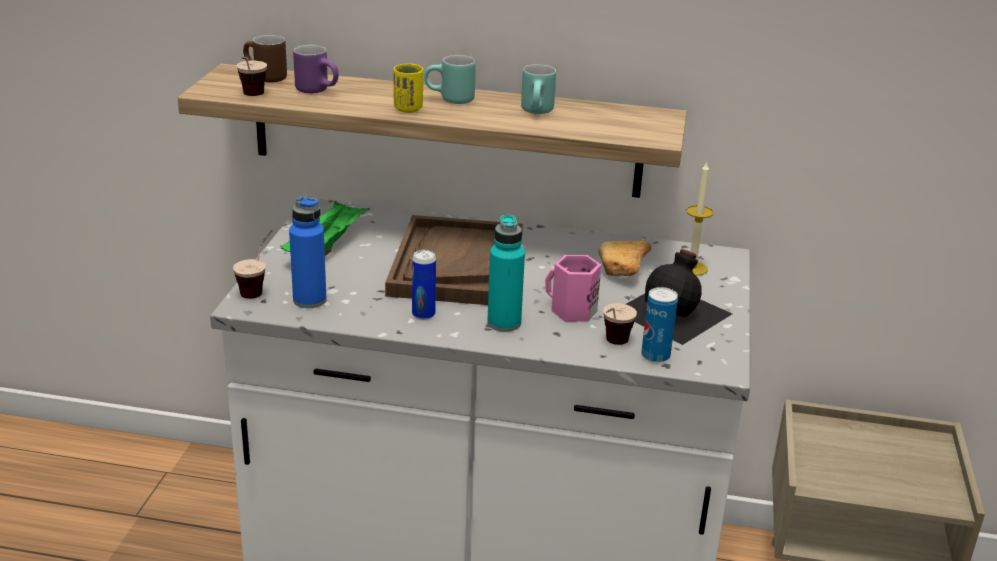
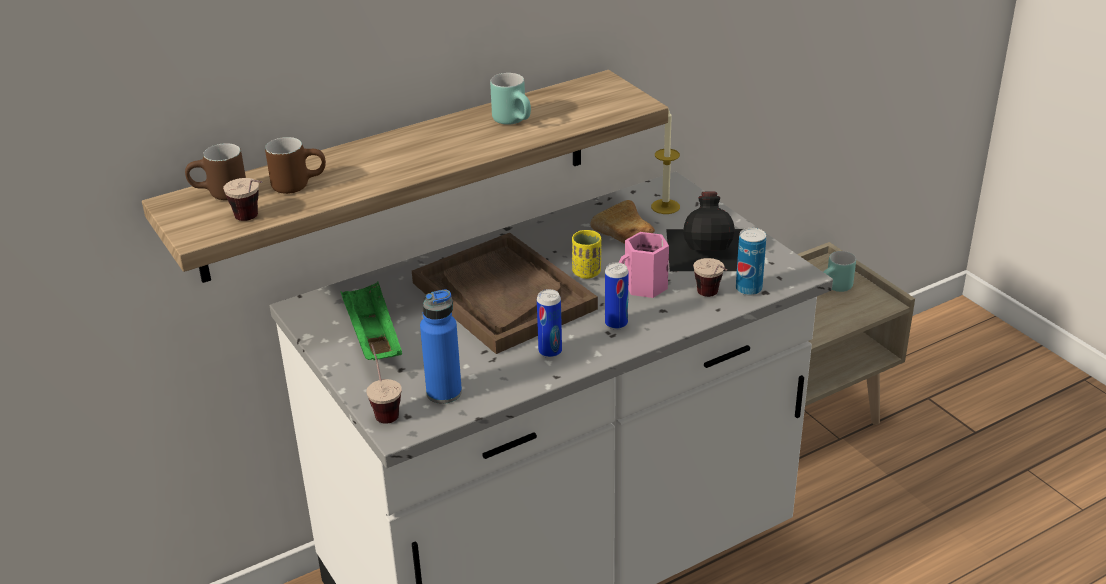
camera: 40 degrees left, 5 degrees up
(319, 90) = (299, 184): purple mug -> brown mug
(408, 108) = (410, 166): yellow cup -> yellow cup (586, 272)
(450, 100) = (426, 142): turquoise mug -> turquoise mug (836, 289)
(504, 323) = (616, 324): turquoise bottle -> can

